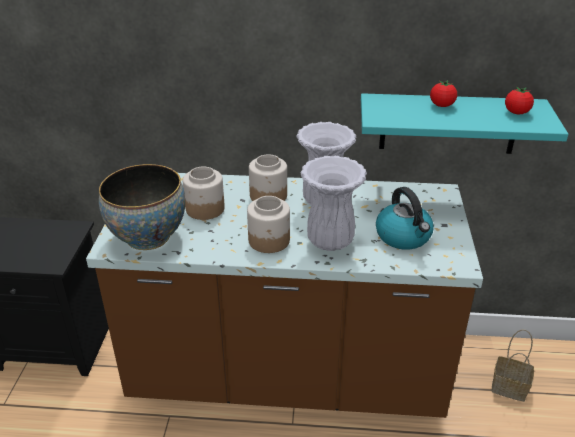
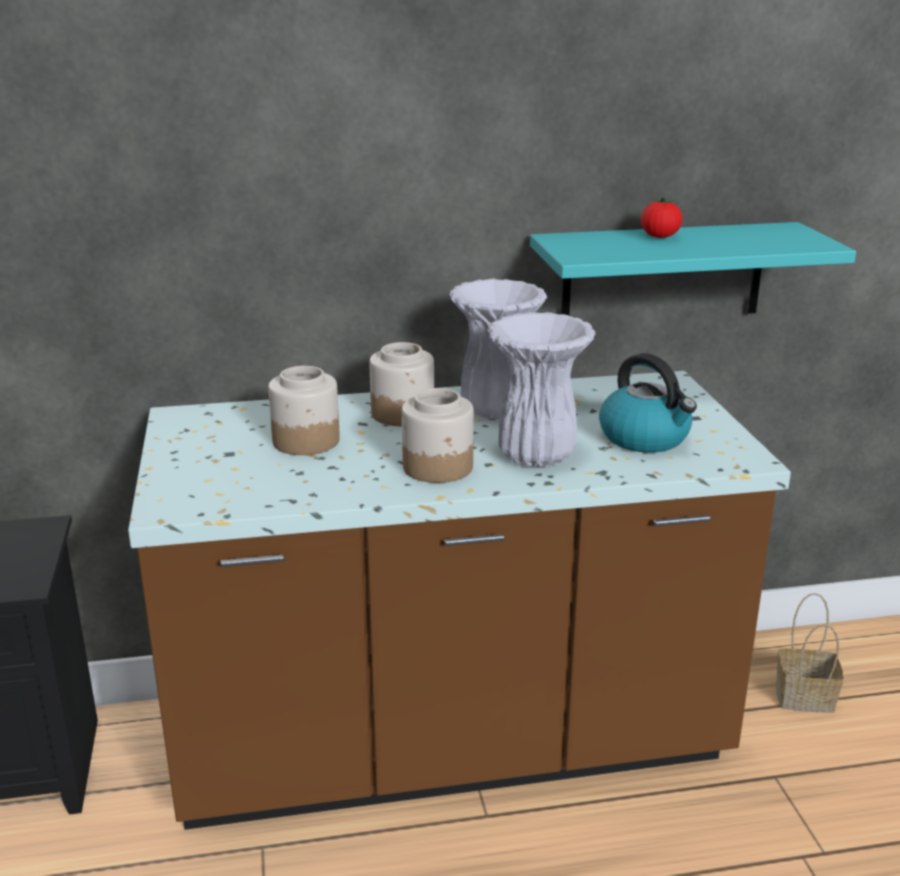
camera: 15 degrees left, 10 degrees down
(148, 237) = (228, 488): bowl -> none
(516, 113) = (769, 236): tomato -> none

